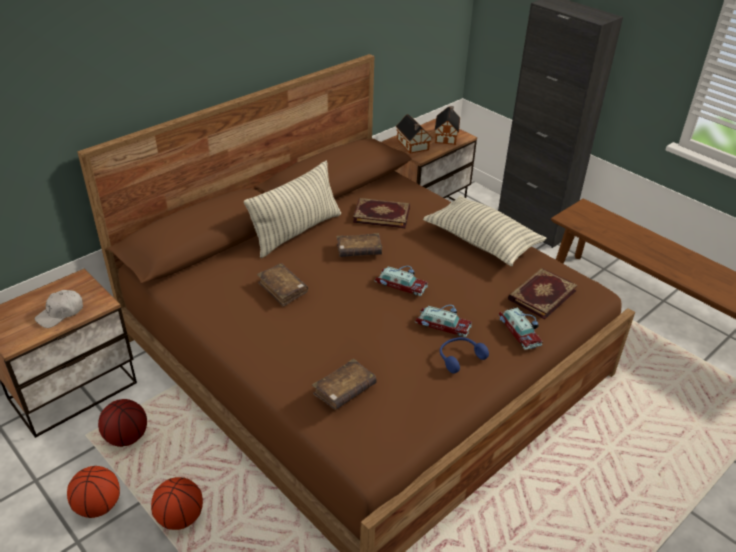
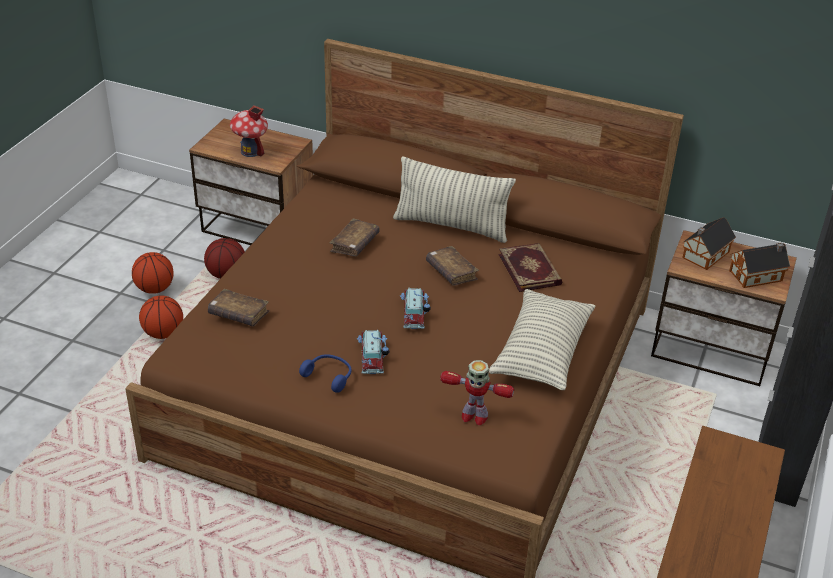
camera: 65 degrees right, 0 degrees up
(60, 313) = (250, 151): white cap -> toy house
(520, 330) = (398, 410): toy car -> none
(541, 294) = (473, 416): book -> toy robot

